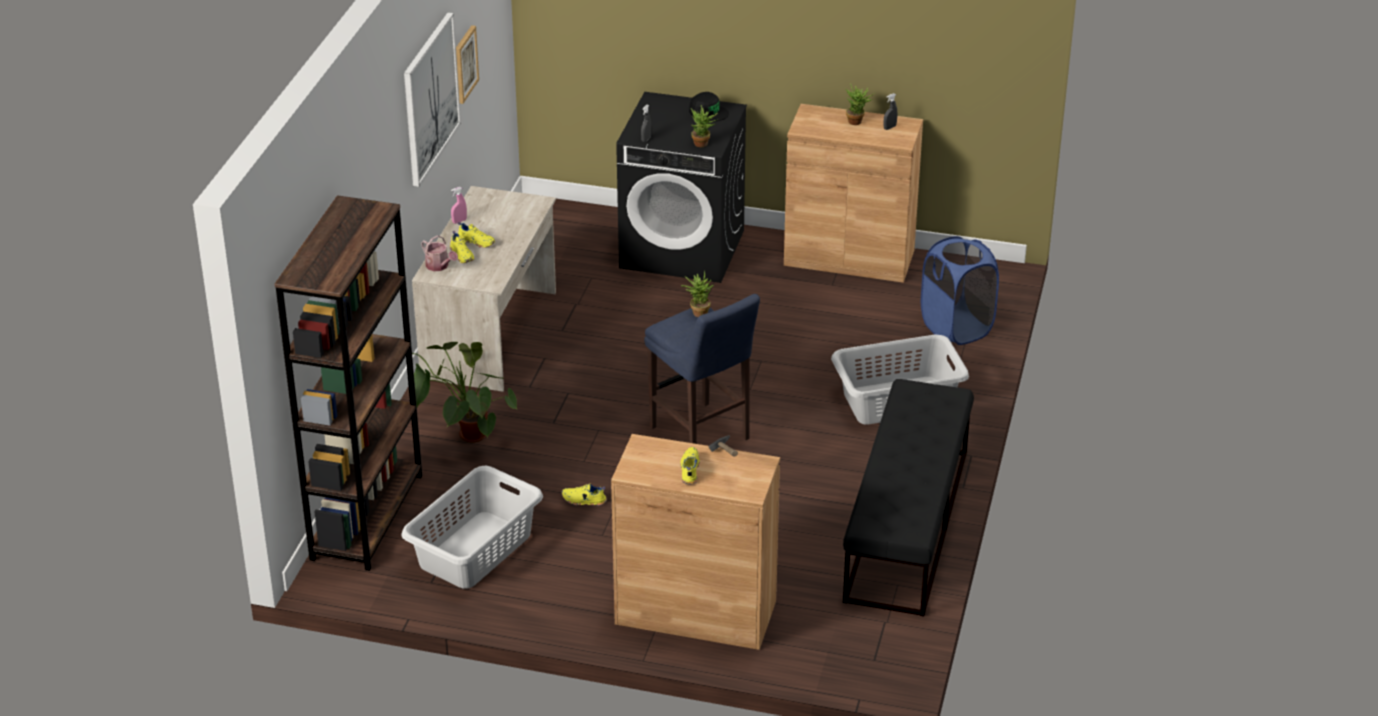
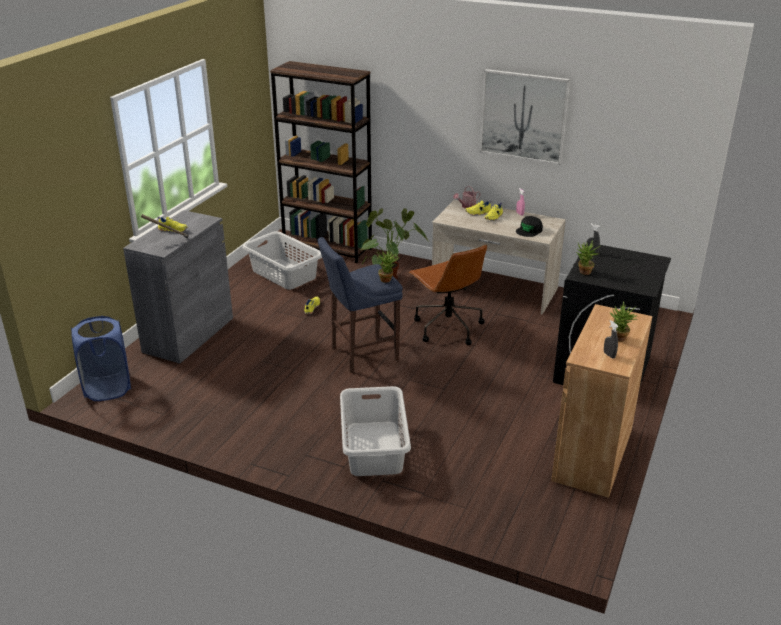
camera: 100 degrees right, 5 degrees down
(465, 64) = (591, 137): picture -> none
(610, 369) = (447, 327): none -> brown office chair
(695, 612) = (188, 335): brown cabinet -> grey cabinet
(708, 112) = (639, 279): black cap -> black cap (529, 230)
(907, 526) = (221, 428): black bench -> none
(956, 328) = (473, 501): blue laundry basket -> blue laundry basket (107, 388)

